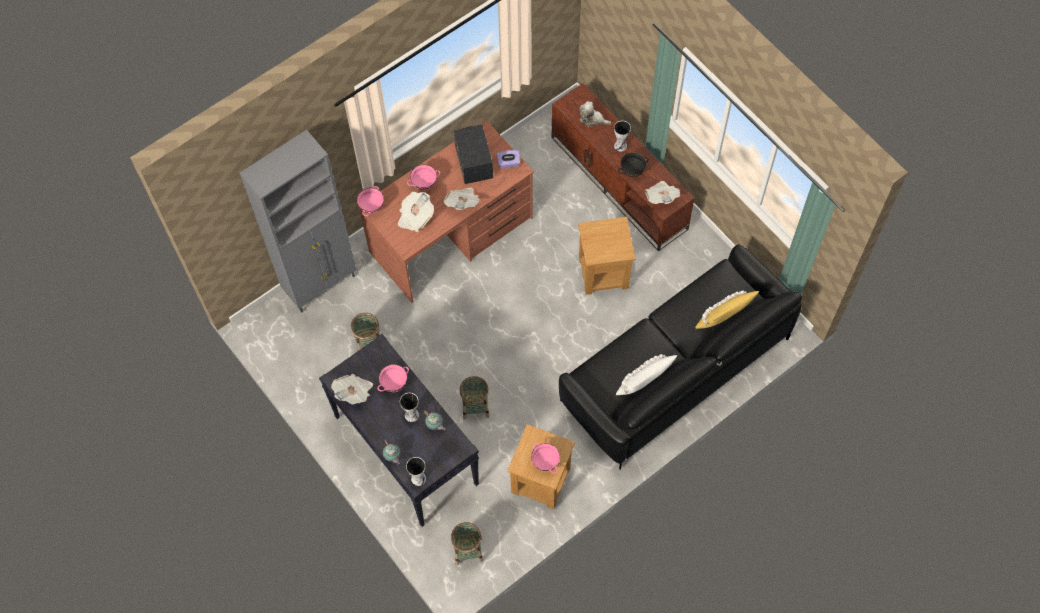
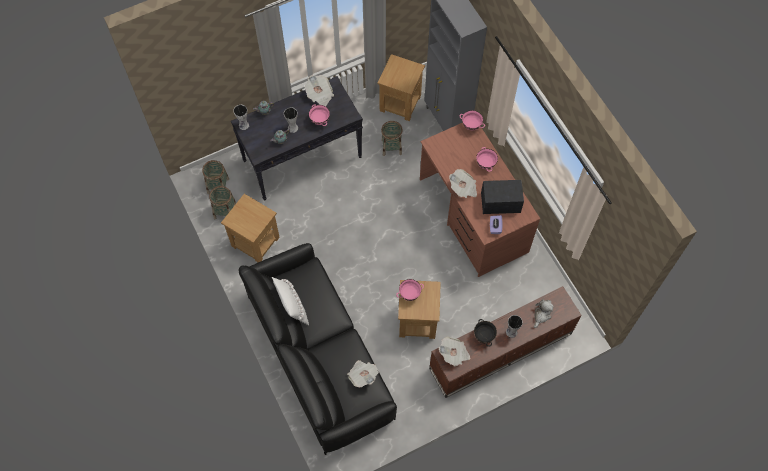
camera: 100 degrees right, 0 degrees up
(299, 345) = (400, 103): none -> brown side table
(415, 217) = (457, 153): newspaper -> newspaper (362, 375)
(475, 406) = (324, 208): basket -> basket (225, 211)
(545, 462) = (242, 219): pink bowl -> pink bowl (409, 294)
(723, 321) = (333, 382): yellow pillow -> none

